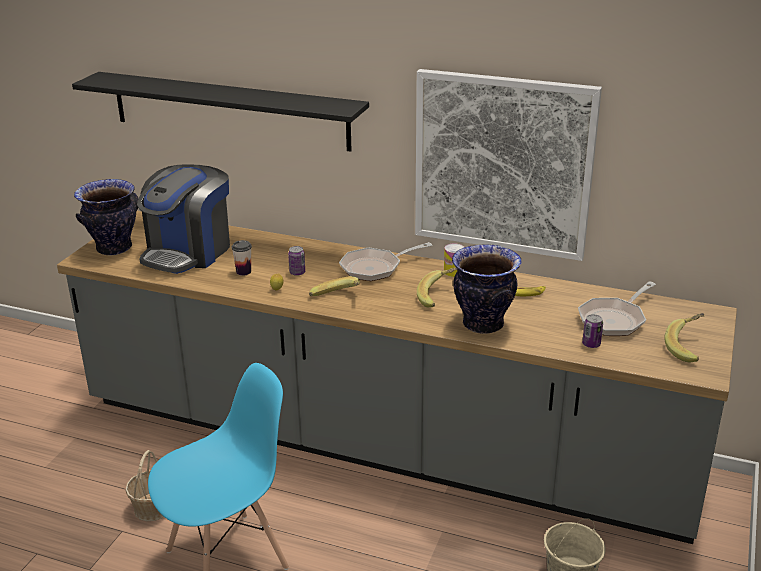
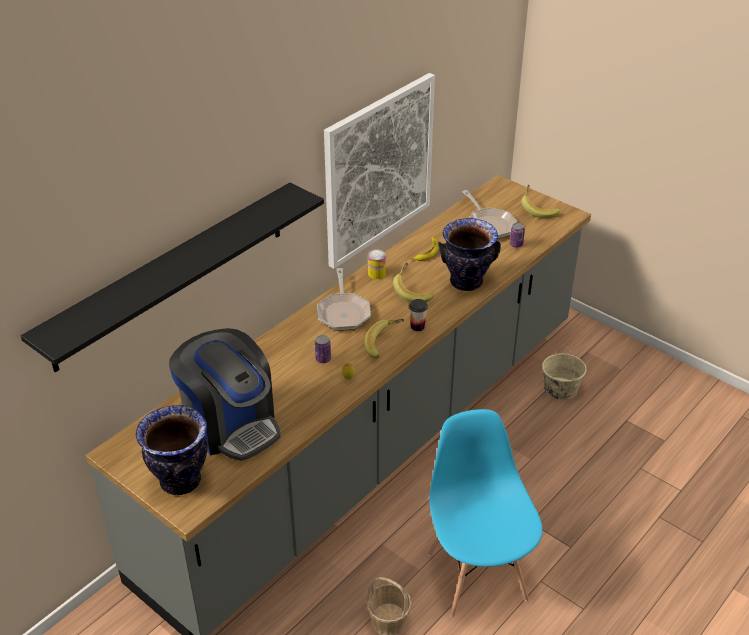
camera: 70 degrees left, 10 degrees up
(243, 272) = (299, 392): cup -> cup (417, 326)

